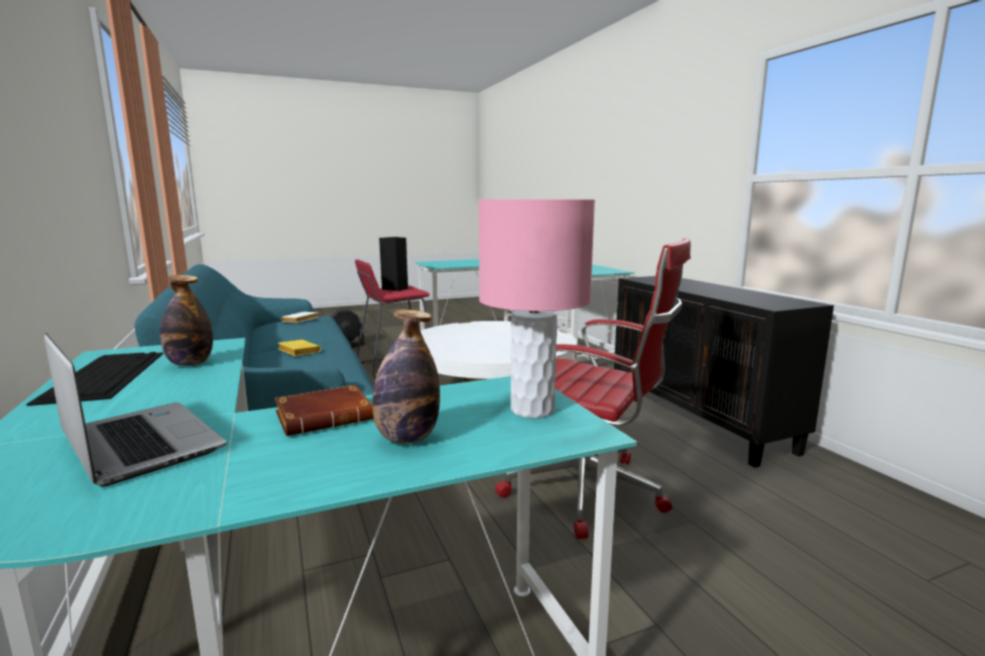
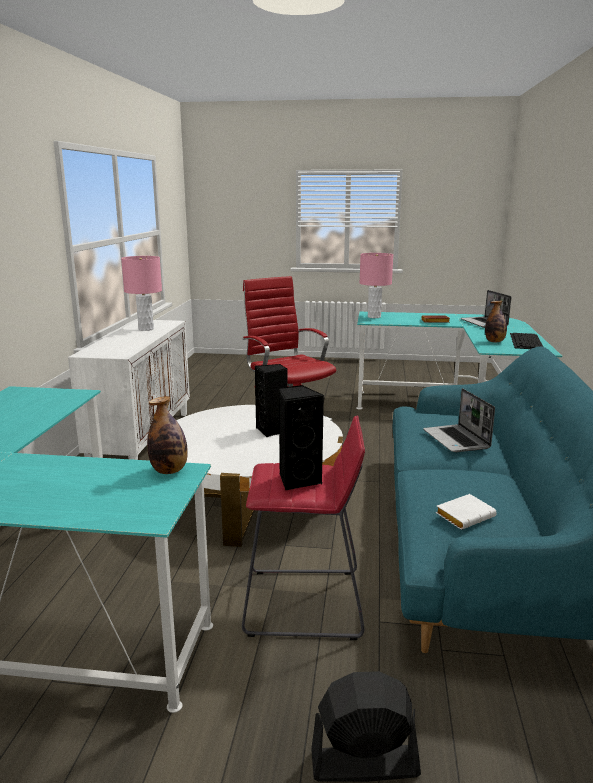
camera: 150 degrees left, 5 degrees up
(297, 351) = (457, 440): yellow book -> laptop
(407, 438) = (414, 317): bottle -> bottle (169, 471)
(479, 343) = (272, 430): none -> black speaker
(699, 420) = (141, 438): black cabinet -> white cabinet
(743, 295) = (145, 329): none -> pink table lamp

